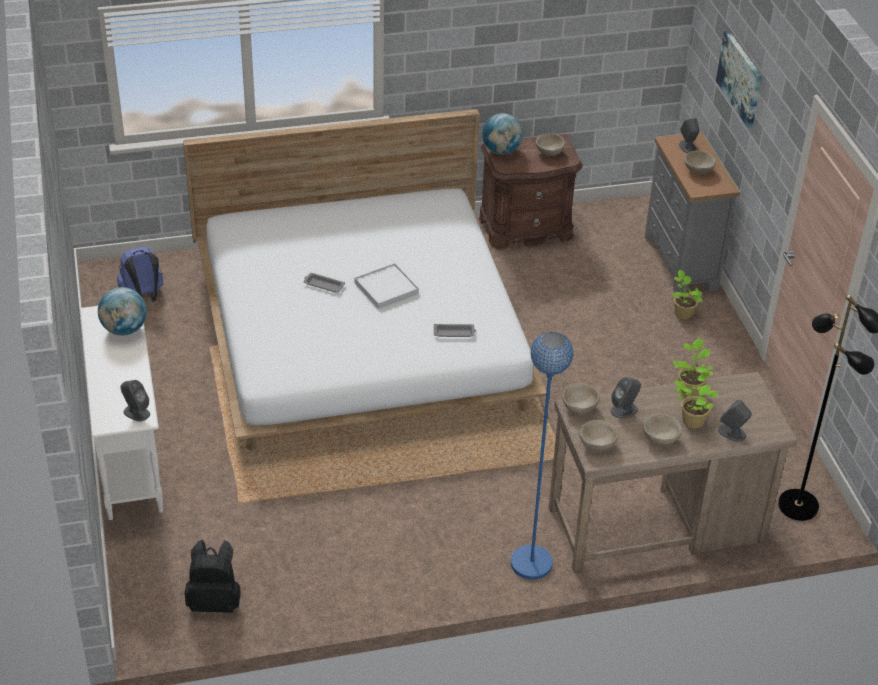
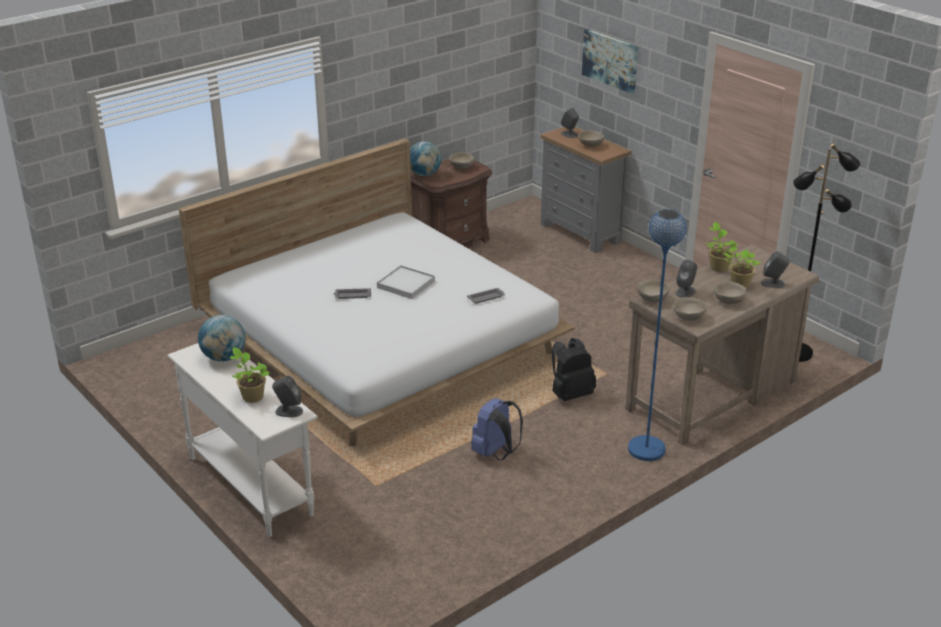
camera: 25 degrees left, 10 degrees down
(143, 297) = (167, 368): blue backpack -> blue backpack (495, 453)
(215, 601) = (416, 564): black backpack -> black backpack (570, 394)
(682, 313) = (609, 262): potted plant -> potted plant (251, 396)

